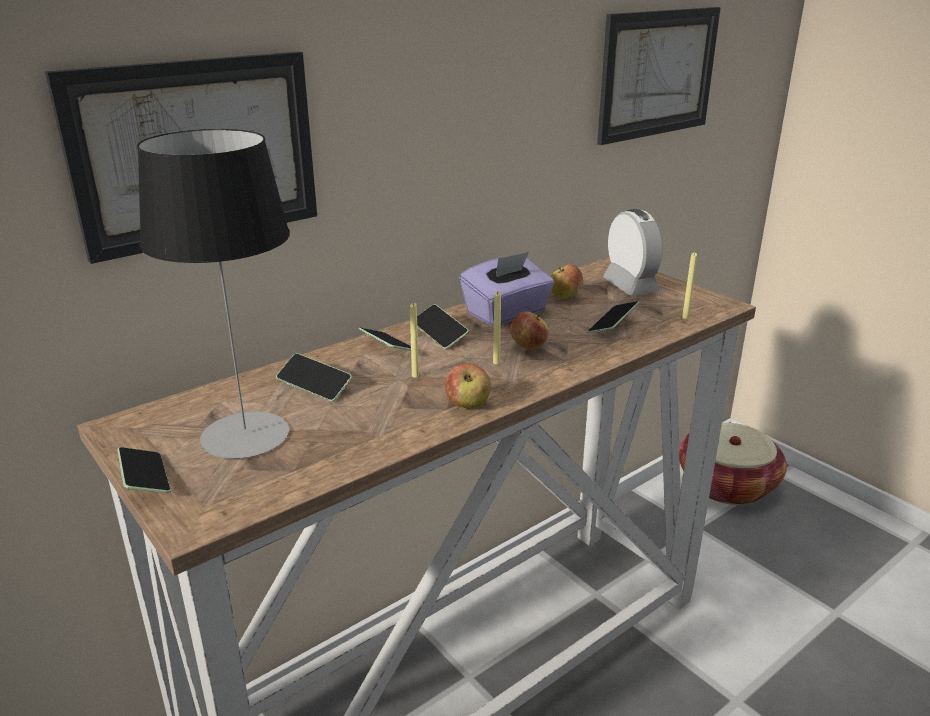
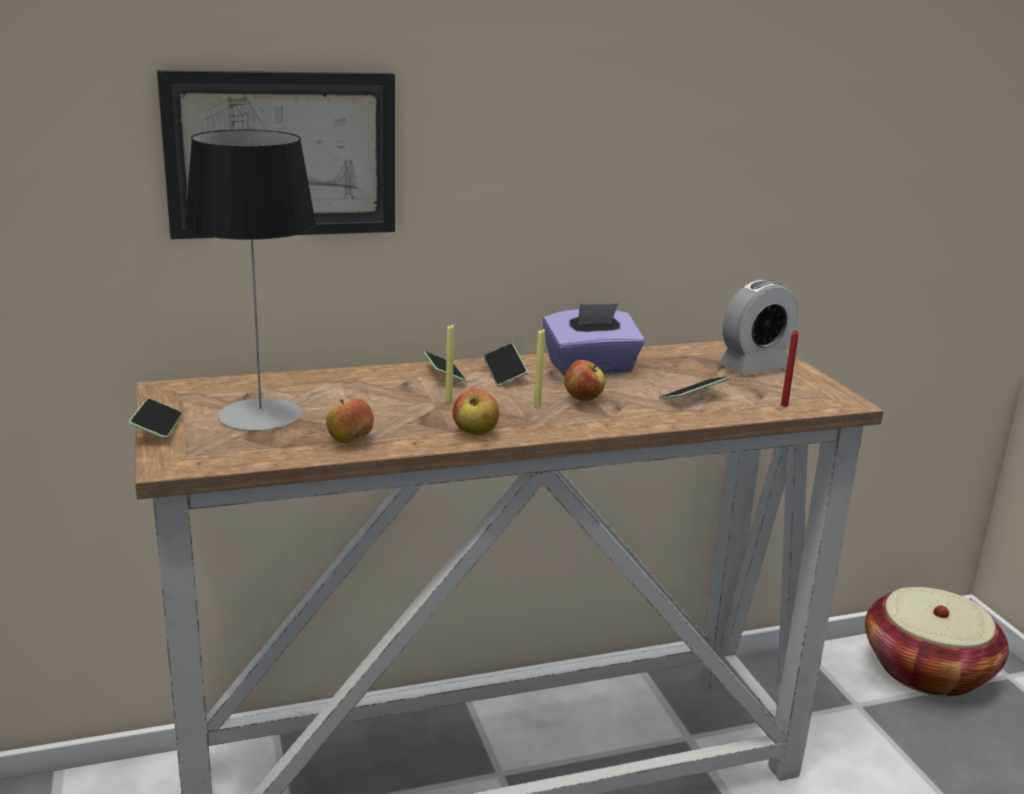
camera: 20 degrees right, 5 degrees down
(314, 386) = (350, 392): phone -> none
(565, 296) = (669, 364): apple -> apple (350, 441)
(630, 286) = (754, 367): alarm clock -> alarm clock turned 60 degrees clockwise
(657, 73) = (846, 135): picture -> none
(685, 317) = (784, 405): yellow candle -> red candle

